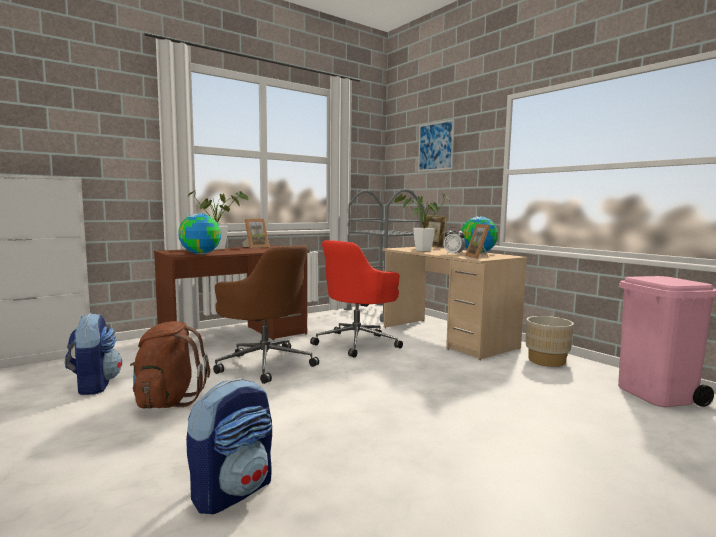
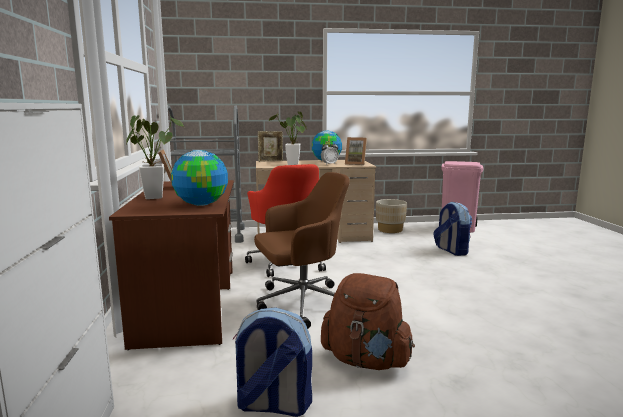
camera: 60 degrees left, 5 degrees up
(233, 491) = (551, 350): backpack -> backpack (451, 250)
(435, 146) = (243, 62): picture -> none

